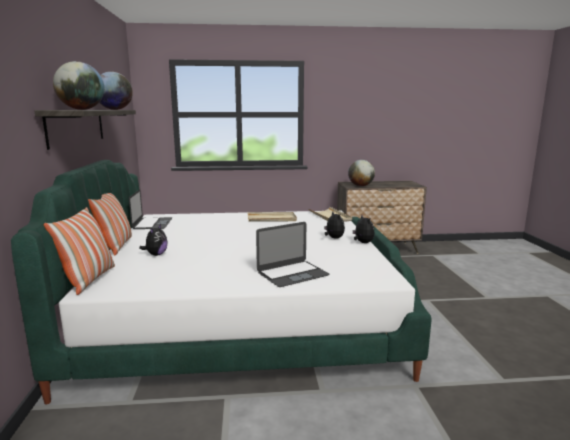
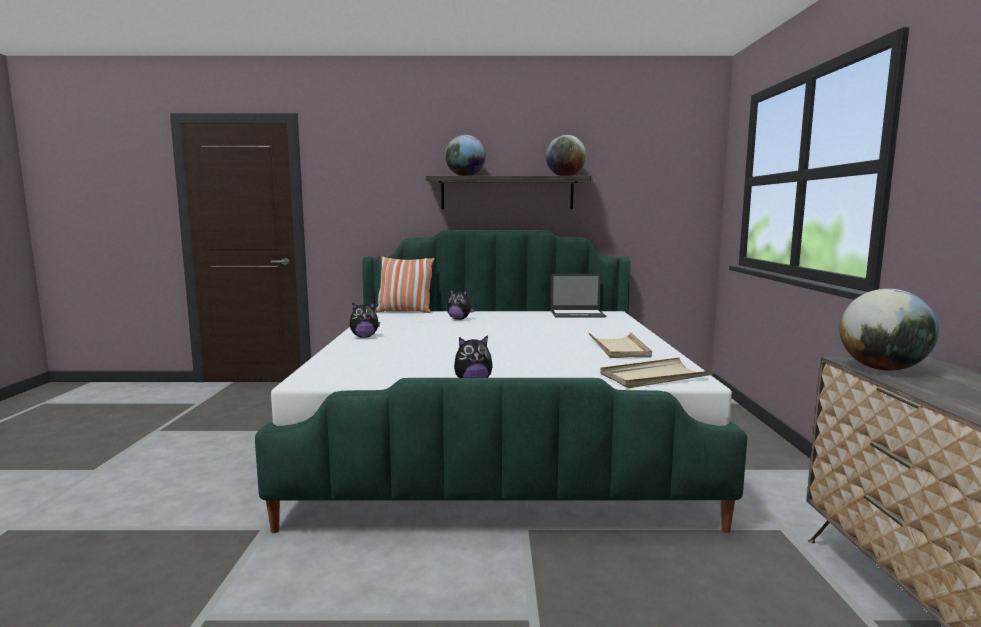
camera: 95 degrees right, 5 degrees down
(116, 246) = (490, 311): pillow -> none
(292, 273) = (368, 350): laptop -> none
(333, 238) = (503, 371): plush toy -> plush toy (364, 337)

